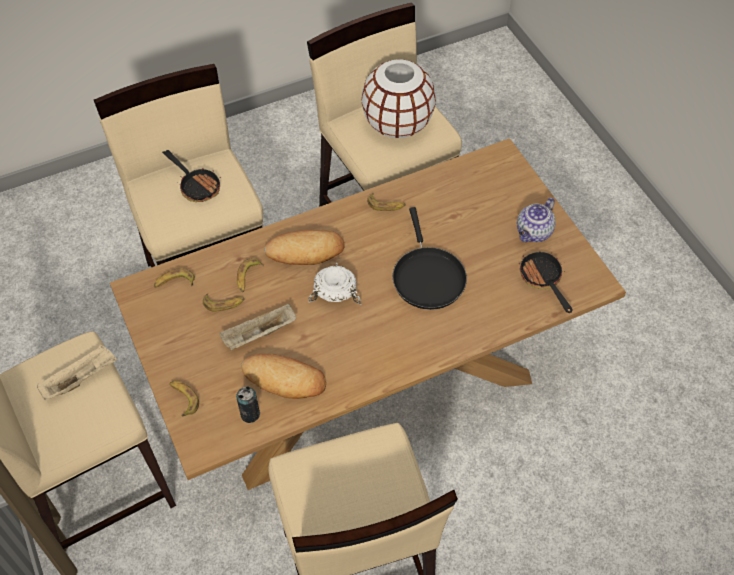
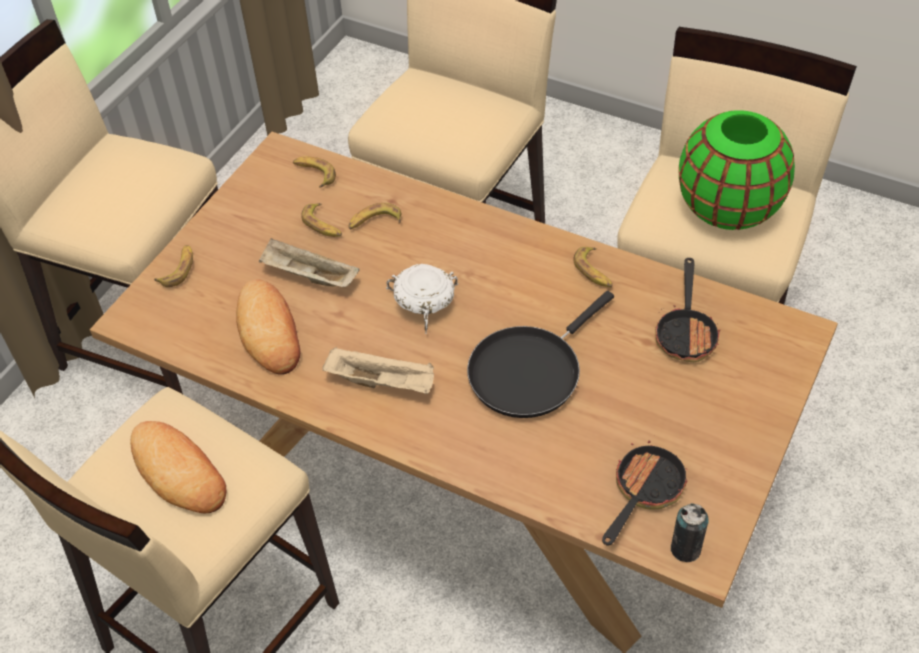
camera: 55 degrees right, 5 degrees down
(81, 378) = (143, 184): beige tray -> beige tray (383, 382)
(196, 185) = (454, 112): frying pan -> frying pan (686, 332)
(250, 414) = (201, 332): can -> can (685, 549)
(305, 251) = (456, 244): bread -> bread (179, 472)
(397, 123) = (727, 208): white vase -> green vase
(533, 233) = (710, 437): teapot -> none

